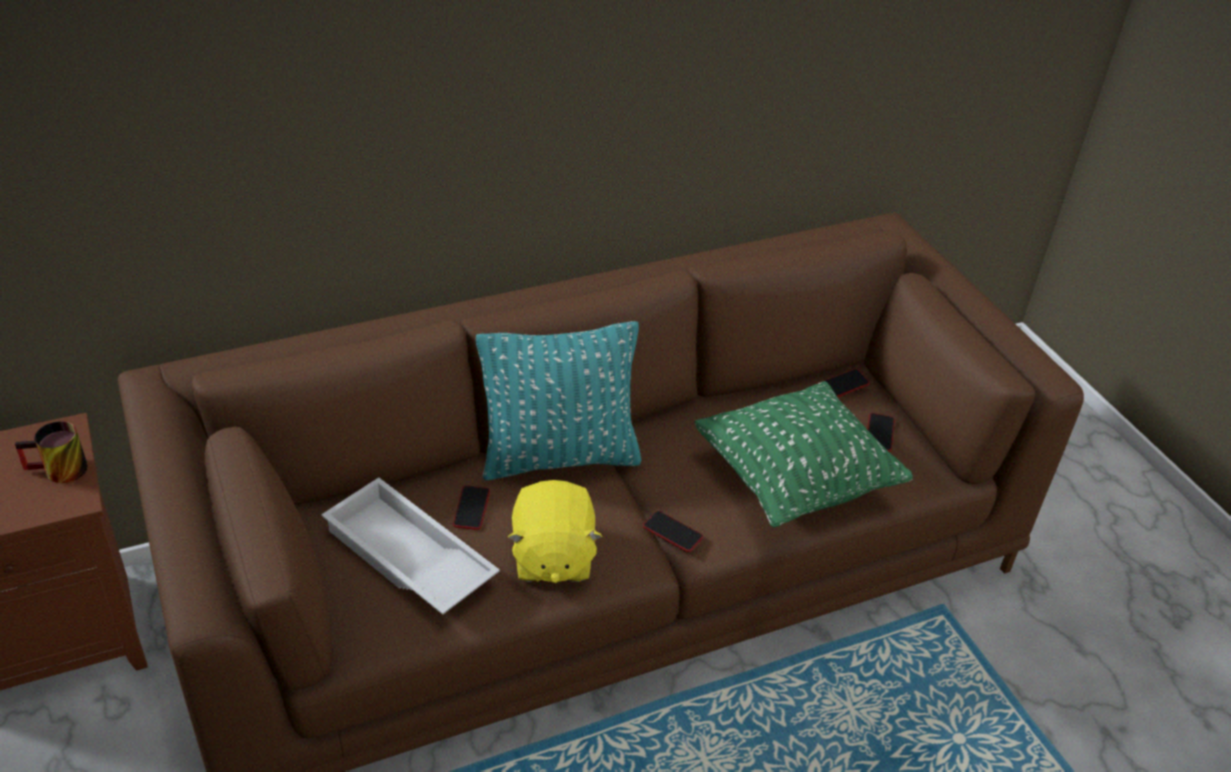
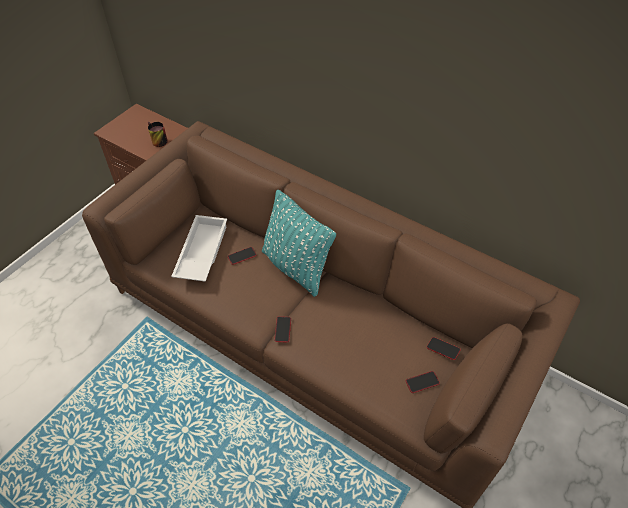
camera: 60 degrees right, 10 degrees up
(552, 557) = (235, 295): yellow plush toy -> none
(794, 482) = (353, 361): green pillow -> none

